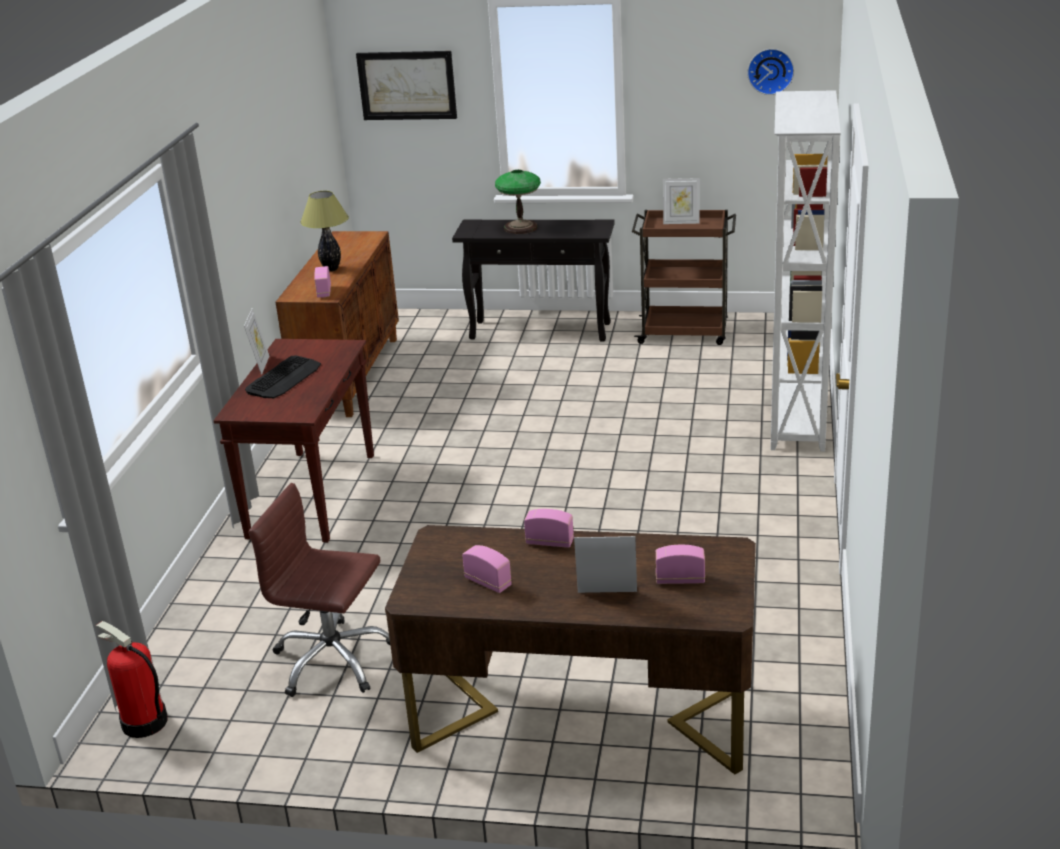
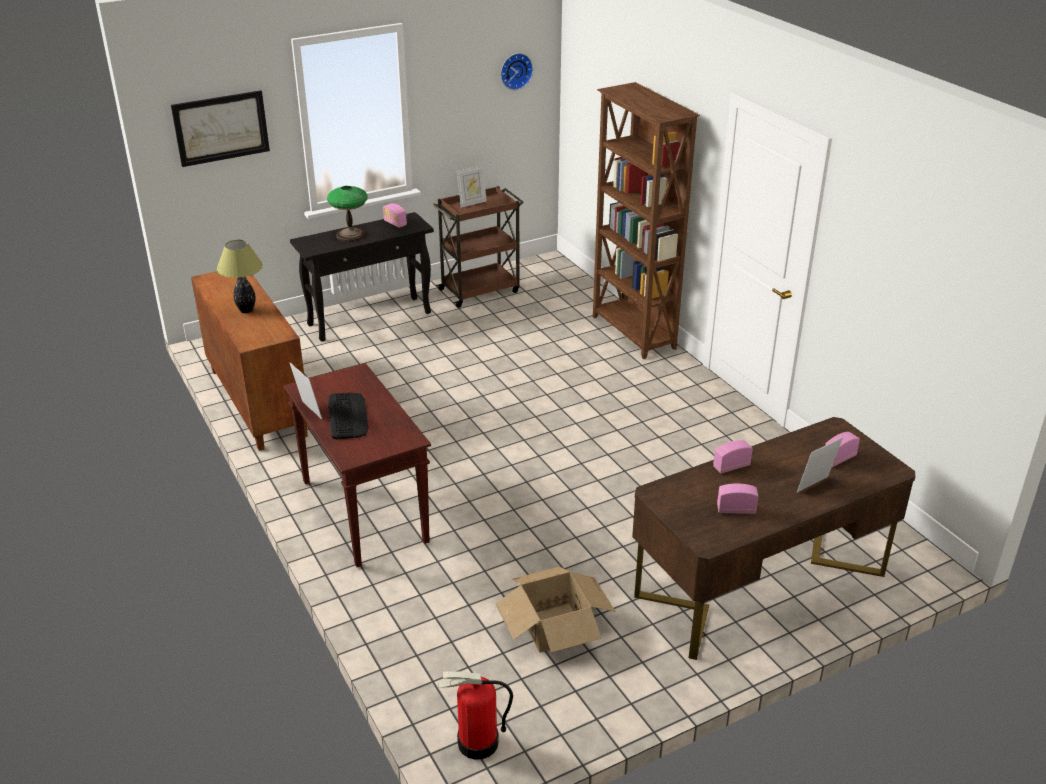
camera: 40 degrees left, 5 degrees up
(324, 292) = (272, 332): radio -> radio (395, 223)
(333, 660) = (554, 626): brown office chair -> cardboard box
(795, 420) = (633, 333): white bookcase -> brown bookcase

